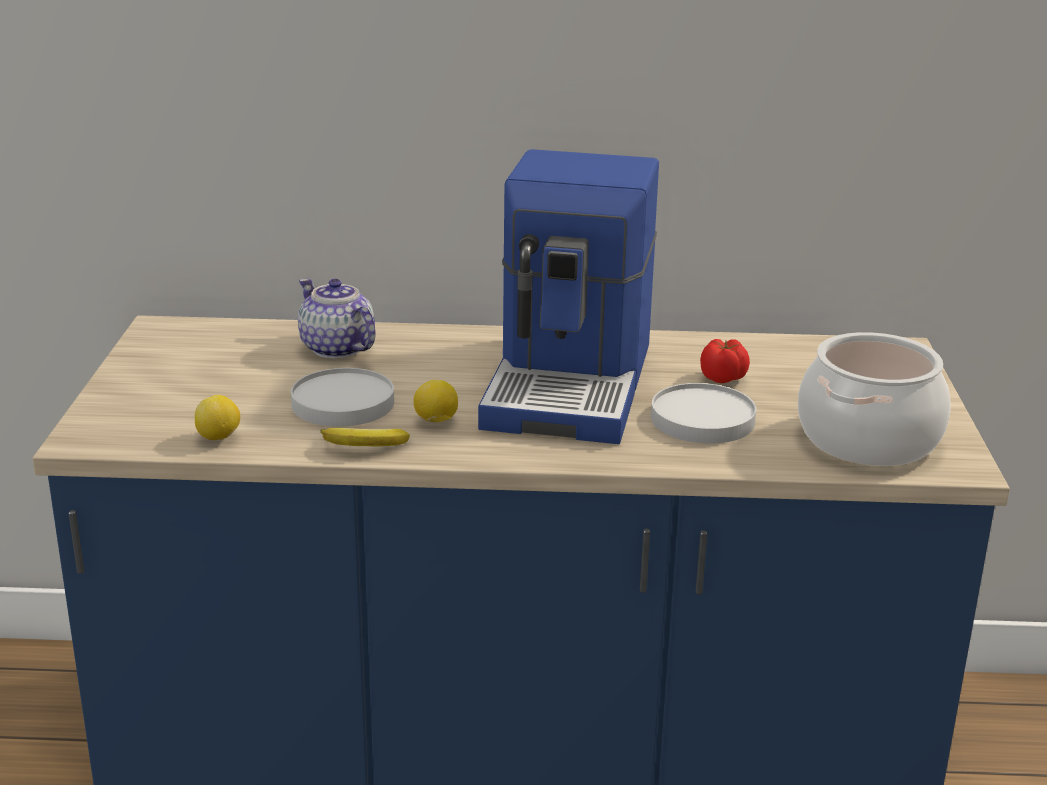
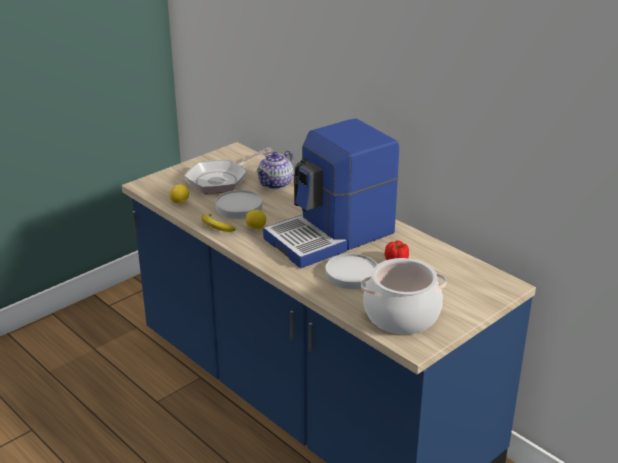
camera: 45 degrees right, 5 degrees up
(226, 377) = (221, 179): none -> frying pan
(337, 349) = (276, 183): teapot -> teapot turned 150 degrees counterclockwise

